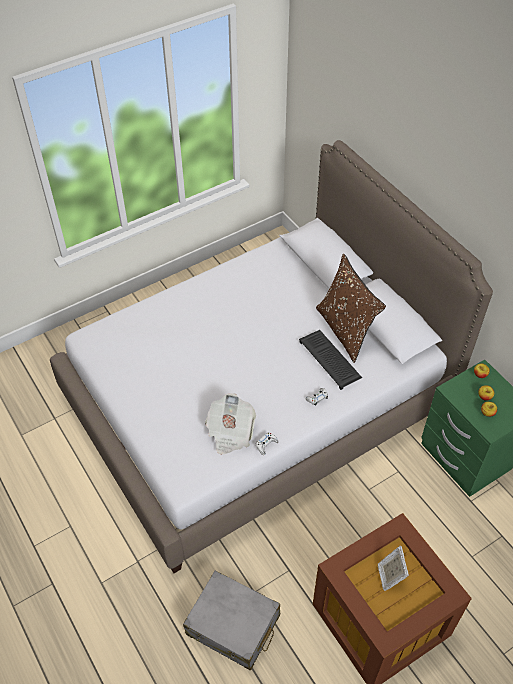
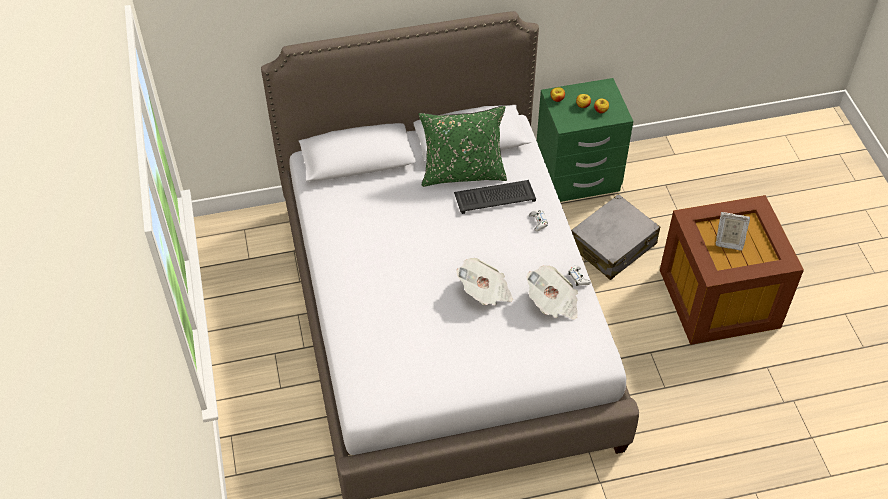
camera: 70 degrees left, 0 degrees up
(222, 381) = (485, 292): none -> newspaper
(233, 625) = (694, 414): grey suitcase -> grey suitcase (613, 245)
(345, 330) = (462, 173): brown pillow -> green pillow

